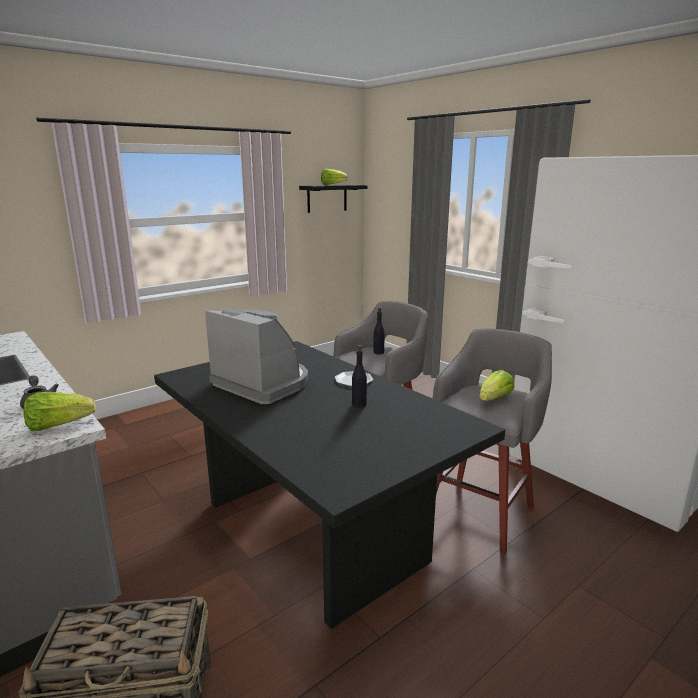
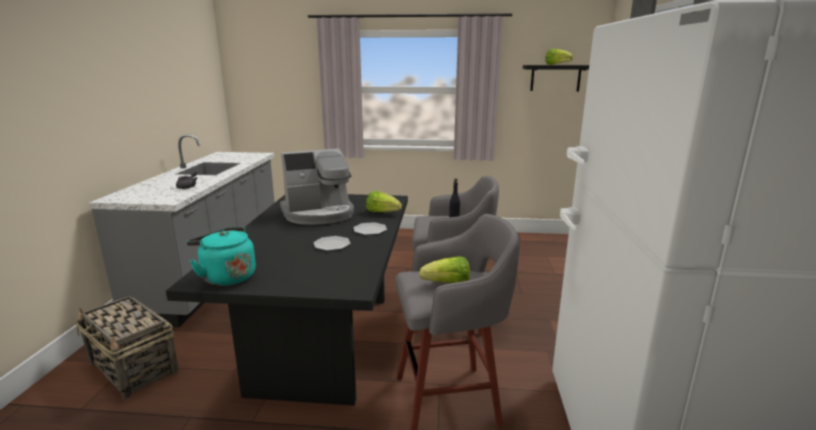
camera: 45 degrees right, 0 degrees up
(58, 425) = (168, 198): lettuce -> lettuce (382, 212)
(262, 383) = (319, 214): coffee machine -> coffee machine turned 75 degrees clockwise
(354, 472) = (226, 277): none -> turquoise kettle
(359, 404) = (331, 245): black bottle -> plate

